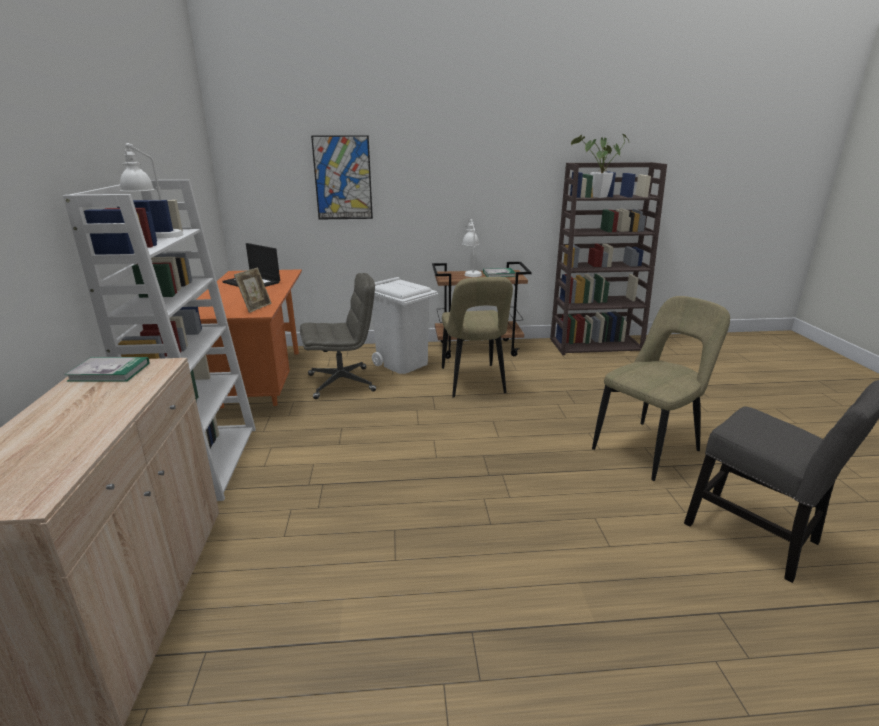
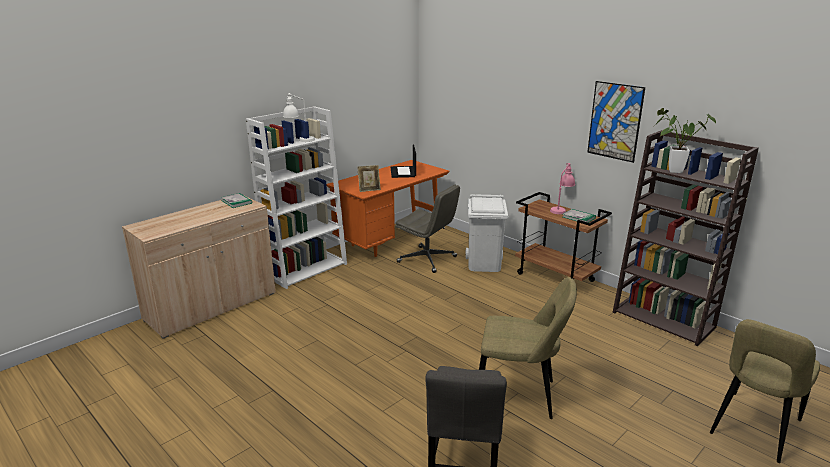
camera: 50 degrees right, 0 degrees up
(343, 178) = (487, 109): picture -> picture (615, 121)
(471, 273) = (561, 209): white table lamp -> pink table lamp
(473, 382) = (501, 297): beige chair -> beige chair (753, 429)

